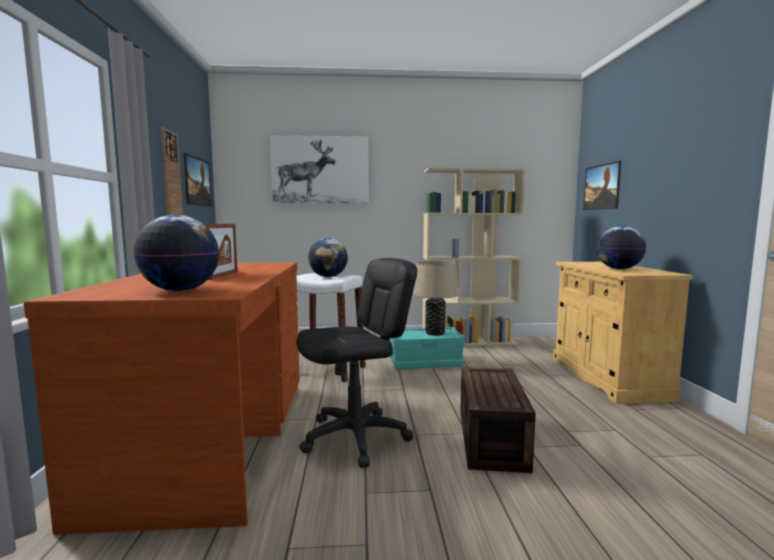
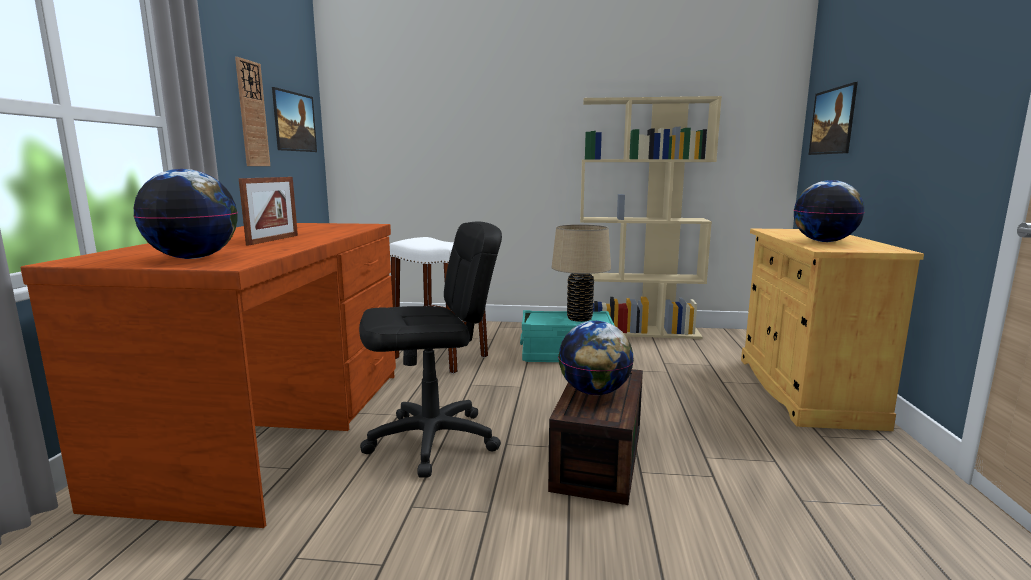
camera: 10 degrees right, 5 degrees up
(320, 170) = (449, 104): picture -> none
(328, 277) = (439, 242): globe -> globe (594, 392)

